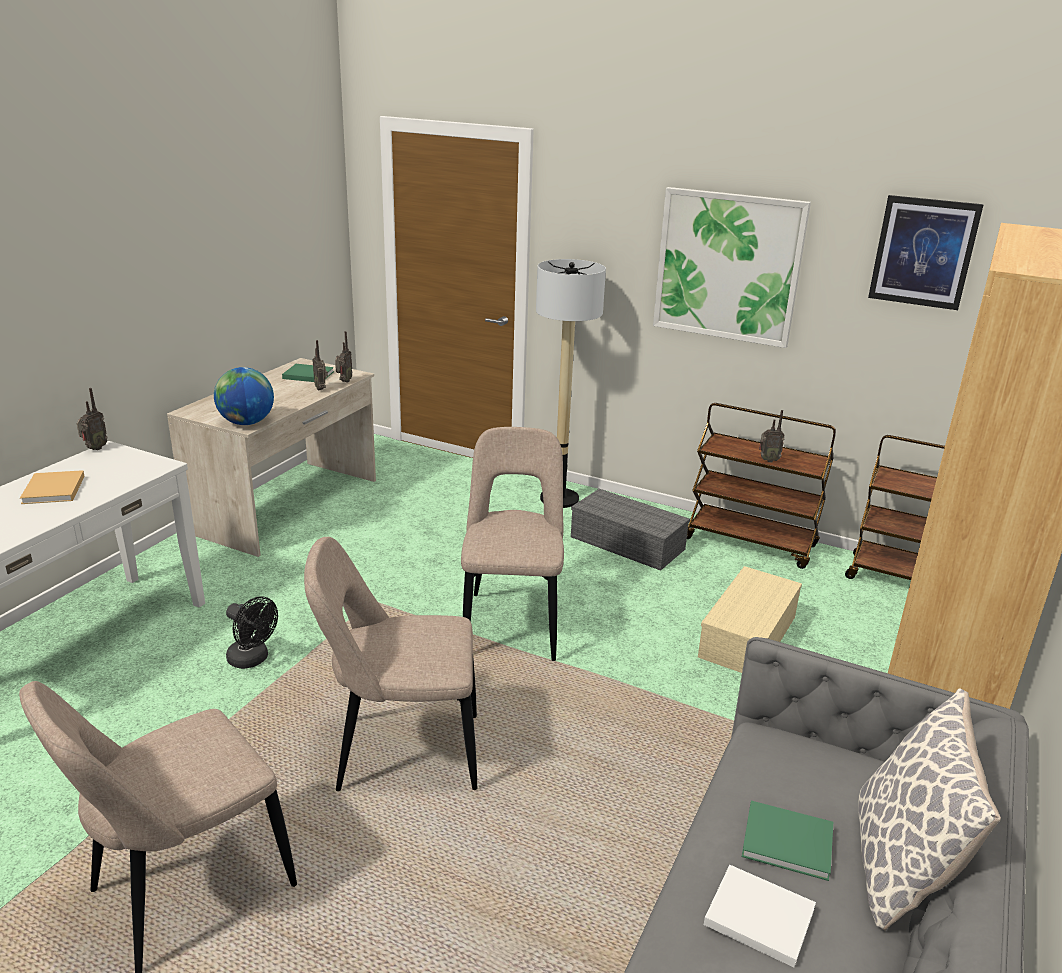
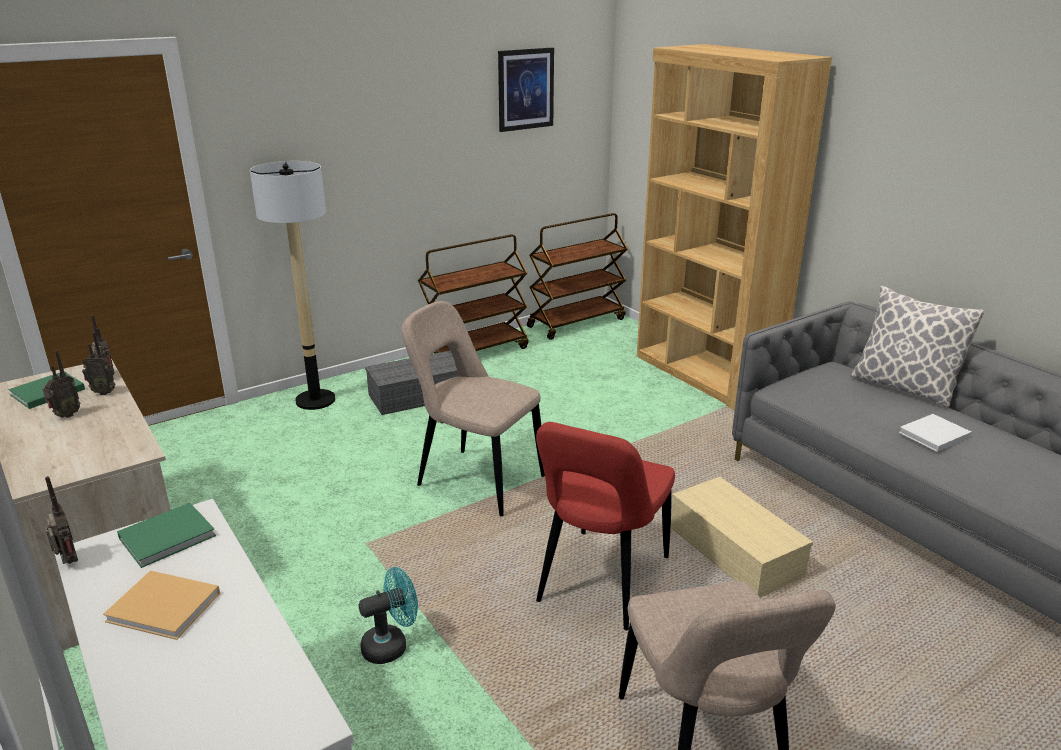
camera: 60 degrees left, 0 degrees up
(246, 423) = (130, 451): globe -> none
(252, 660) = (391, 645): black fan -> turquoise fan
(401, 753) = (600, 583): beige chair -> red chair
(728, 266) = (397, 134): picture -> none
(748, 637) = (582, 394): beige storage box -> beige storage box (737, 552)
(768, 460) = (483, 278): radio -> radio (65, 415)
(790, 843) = (880, 408): green book -> green book (170, 536)

